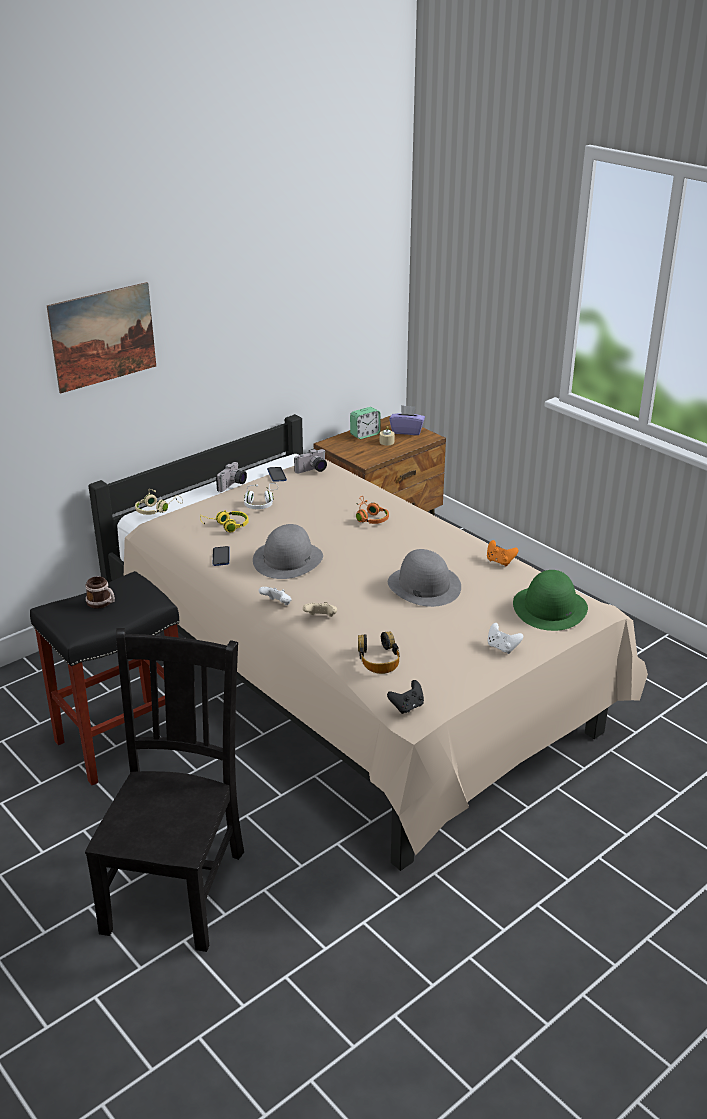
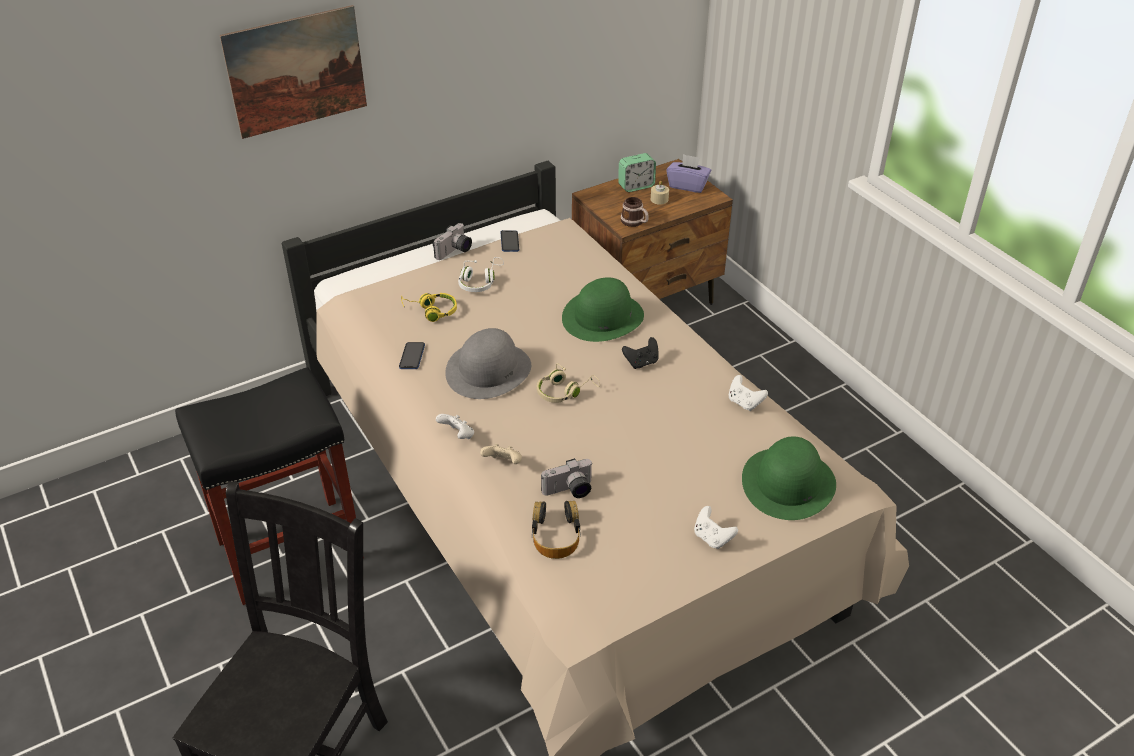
camera: 10 degrees right, 10 degrees up
(102, 603) = (255, 411): mug -> mug (635, 222)
(157, 509) = (358, 278): beige headphones -> beige headphones (565, 391)
(312, 470) = (554, 239): camera -> camera (569, 491)
(369, 517) = (602, 317): orange headphones -> green hat
(407, 707) = (571, 614): black game controller -> black game controller (641, 362)
(423, 585) = (640, 429): grey hat -> none
(500, 561) = (744, 403): orange game controller -> white game controller

